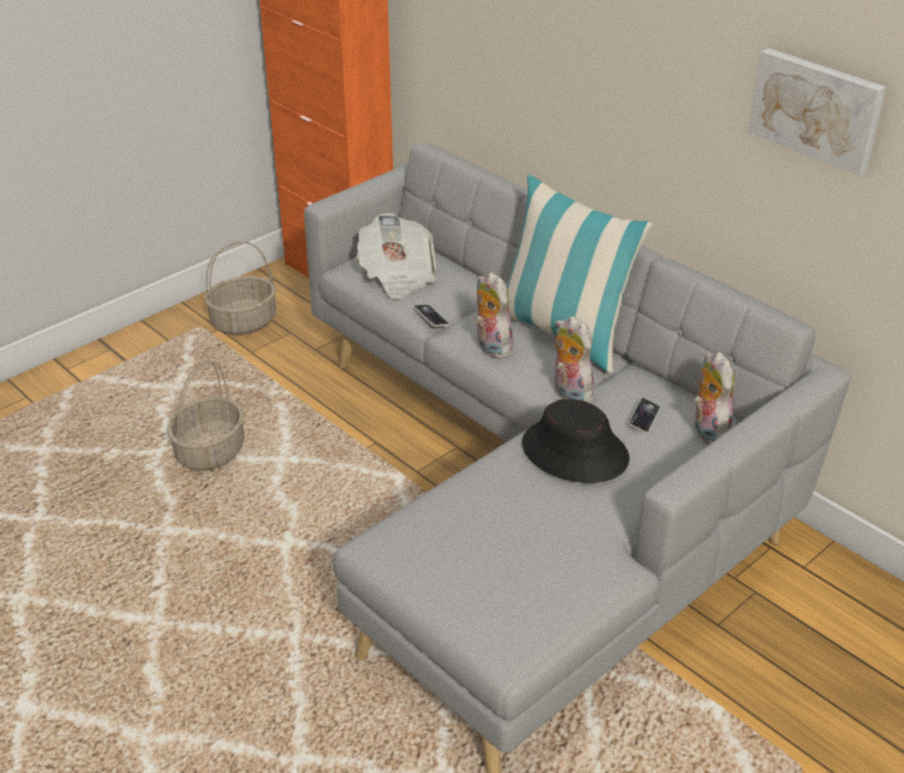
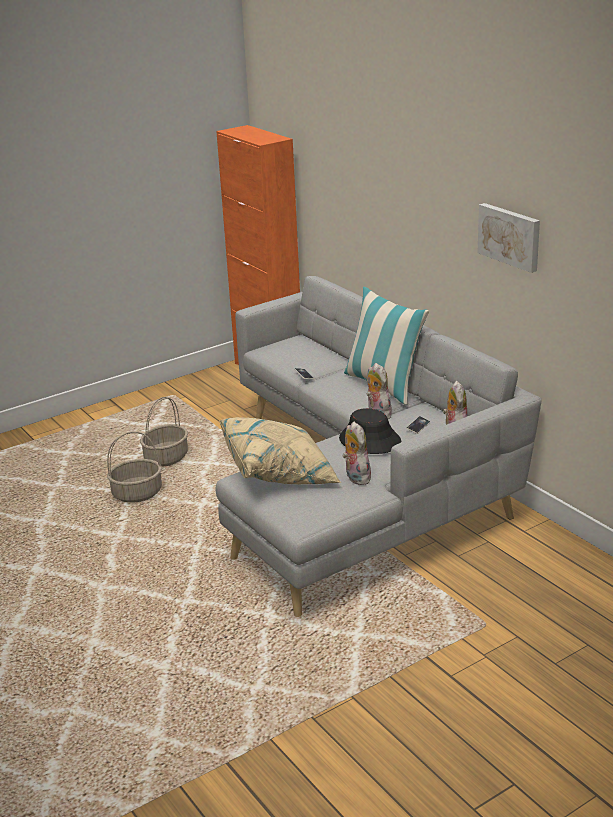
camera: 10 degrees right, 10 degrees down
(243, 323) = (201, 393): basket -> basket (137, 494)
(397, 275) = (289, 354): newspaper -> none
(444, 532) = (280, 473): none -> beige pillow
(490, 347) = (336, 390): plush toy -> plush toy (355, 477)

